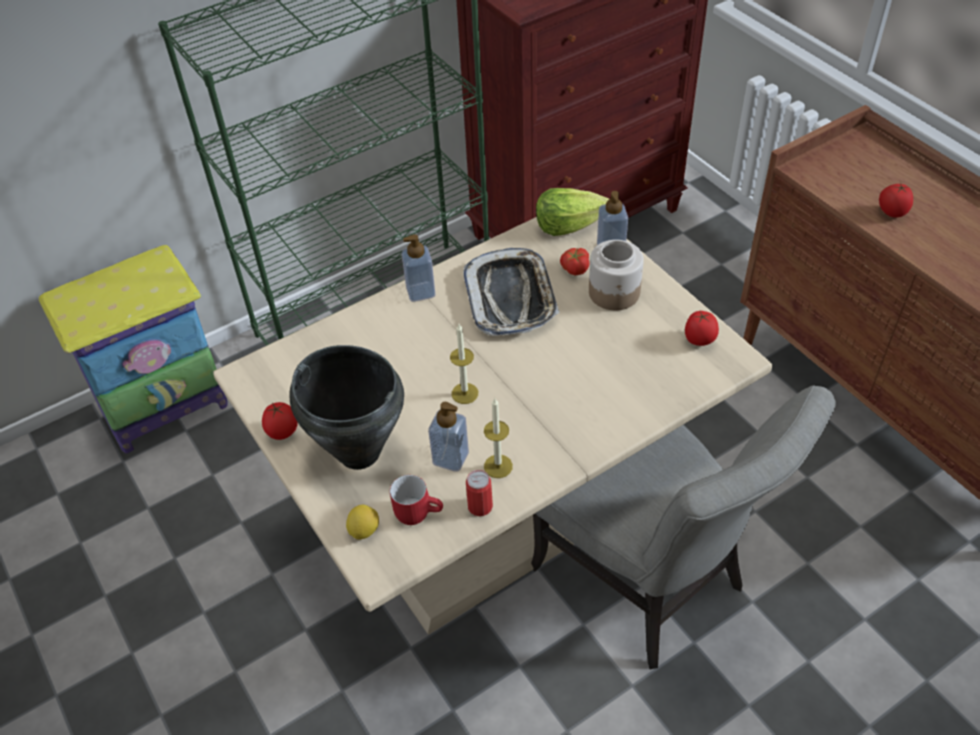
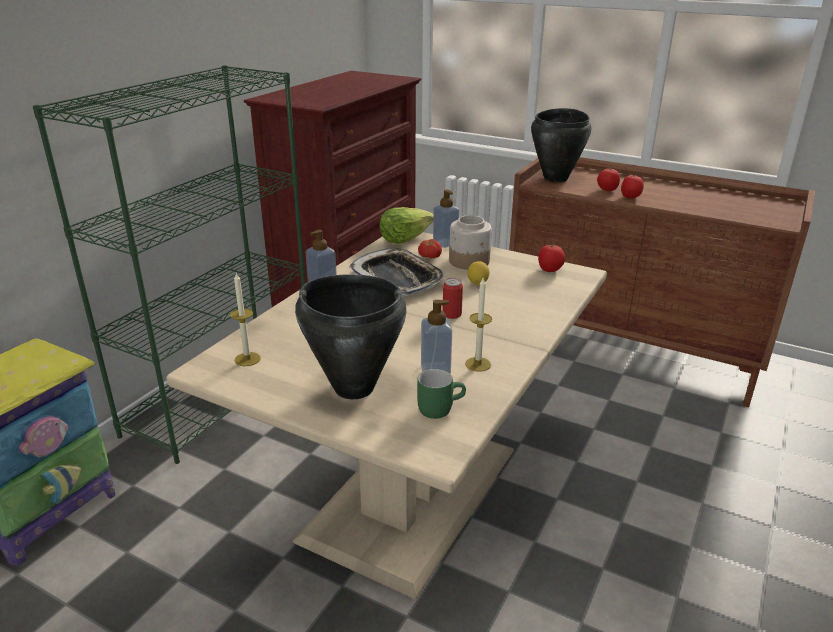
camera: 30 degrees left, 20 degrees down
(282, 432) = (270, 394): tomato -> tomato (630, 197)
(364, 530) = (403, 433): lemon -> lemon (477, 283)
(418, 511) = (439, 407): red mug -> green mug
(465, 393) = (411, 333): candle -> candle (247, 359)
(480, 506) = (487, 390): can -> can (452, 314)
(649, 582) = (559, 495): grey chair -> none
(840, 165) = (556, 178): none -> black cooking pot

